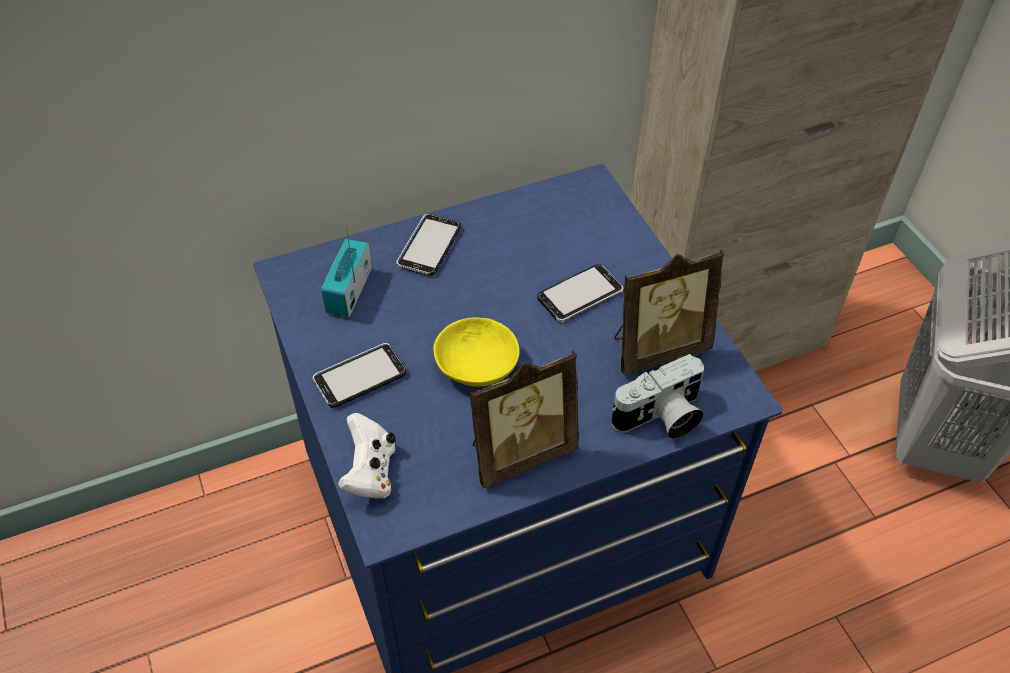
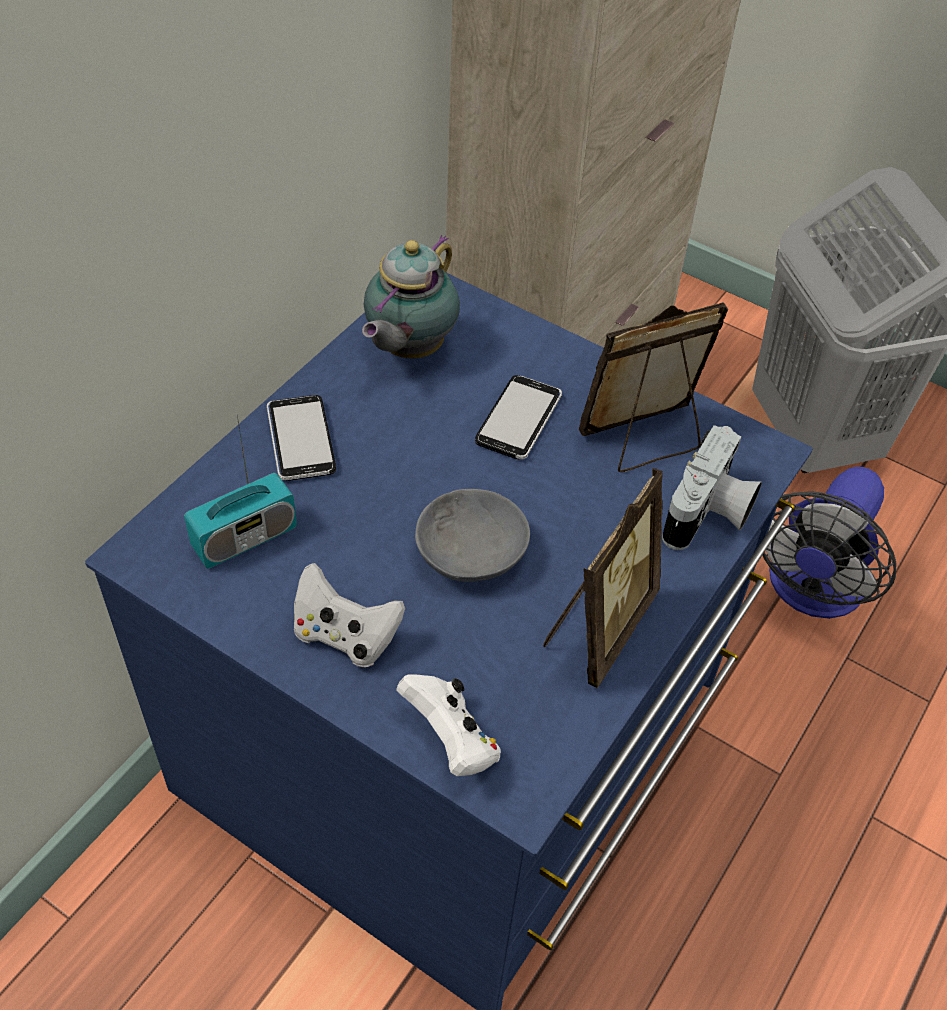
camera: 35 degrees left, 0 degrees up
(349, 291) = (245, 538): radio -> radio turned 105 degrees counterclockwise
(360, 377) = (345, 635): phone -> white game controller
(475, 367) = (471, 556): yellow bowl -> grey bowl
(543, 218) = (408, 350): none -> teapot
(657, 348) = (644, 440): picture frame -> picture frame turned 150 degrees counterclockwise
(842, 553) = (810, 591): none -> fan

